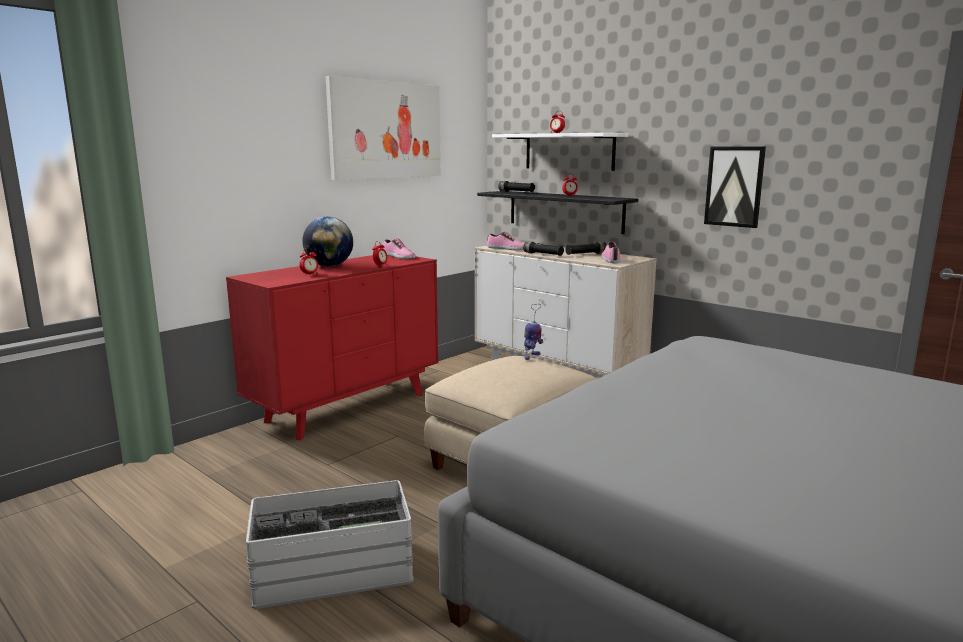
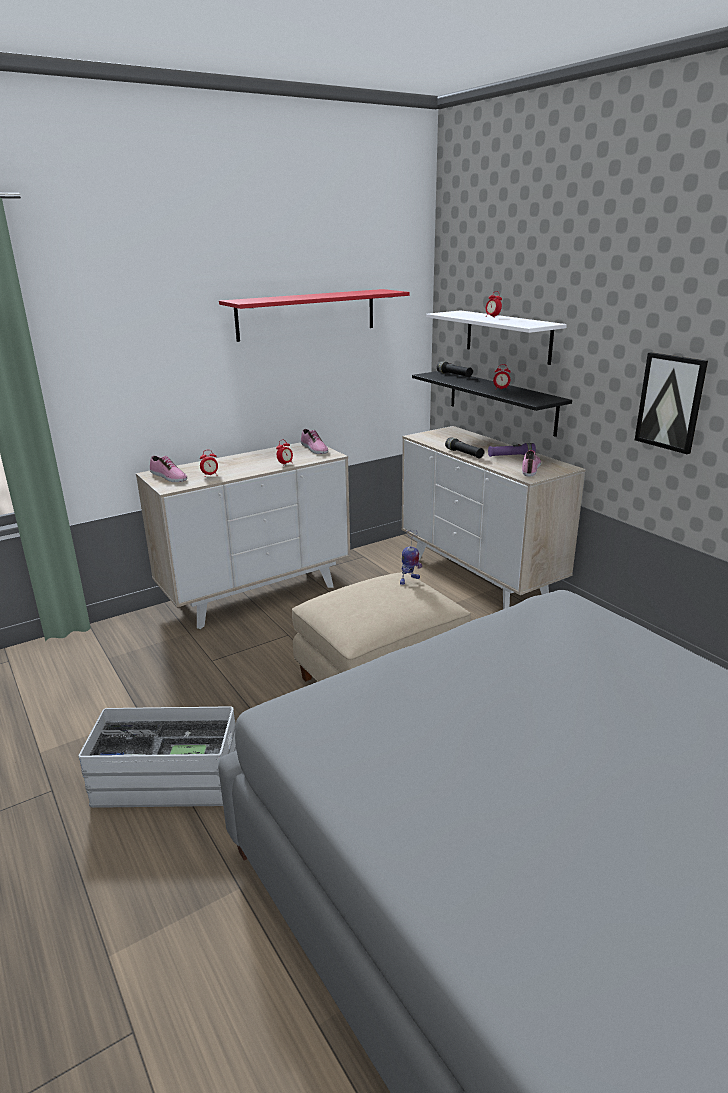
camera: 15 degrees right, 10 degrees up
(329, 266) = (237, 461): globe -> none
(346, 407) = (256, 594): red dresser -> white dresser
(386, 130) = (307, 314): picture -> red shelf
(507, 249) = (434, 440): shoe -> shoe (168, 477)
(585, 254) = (511, 456): black flashlight -> purple flashlight

